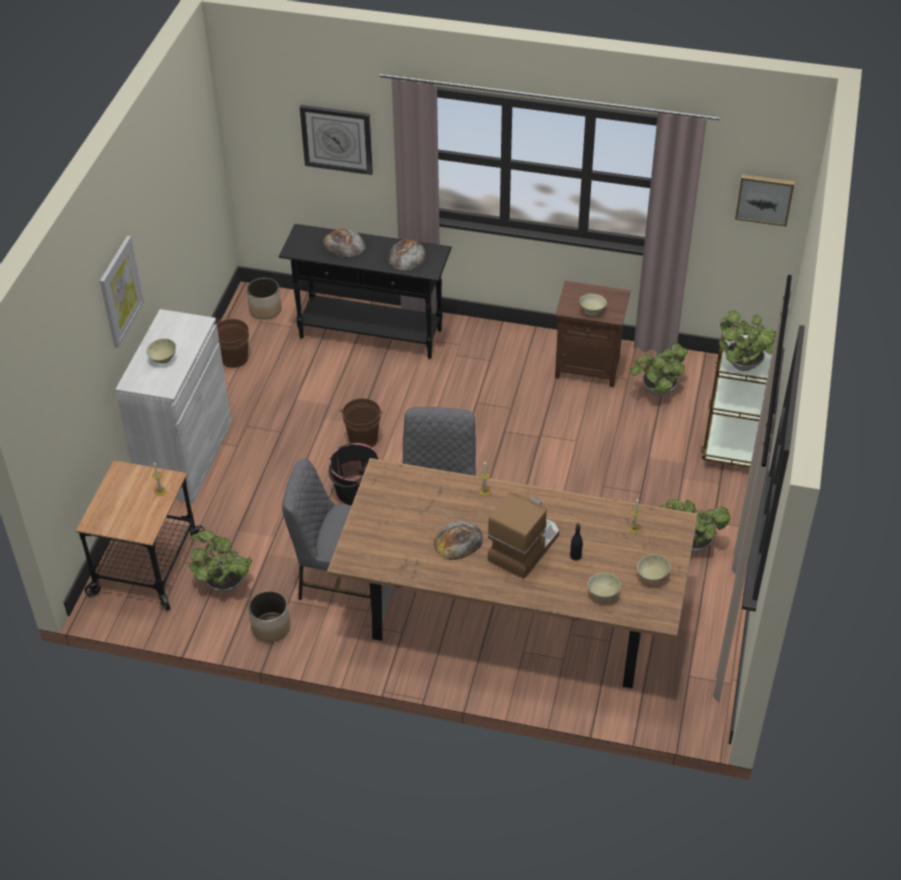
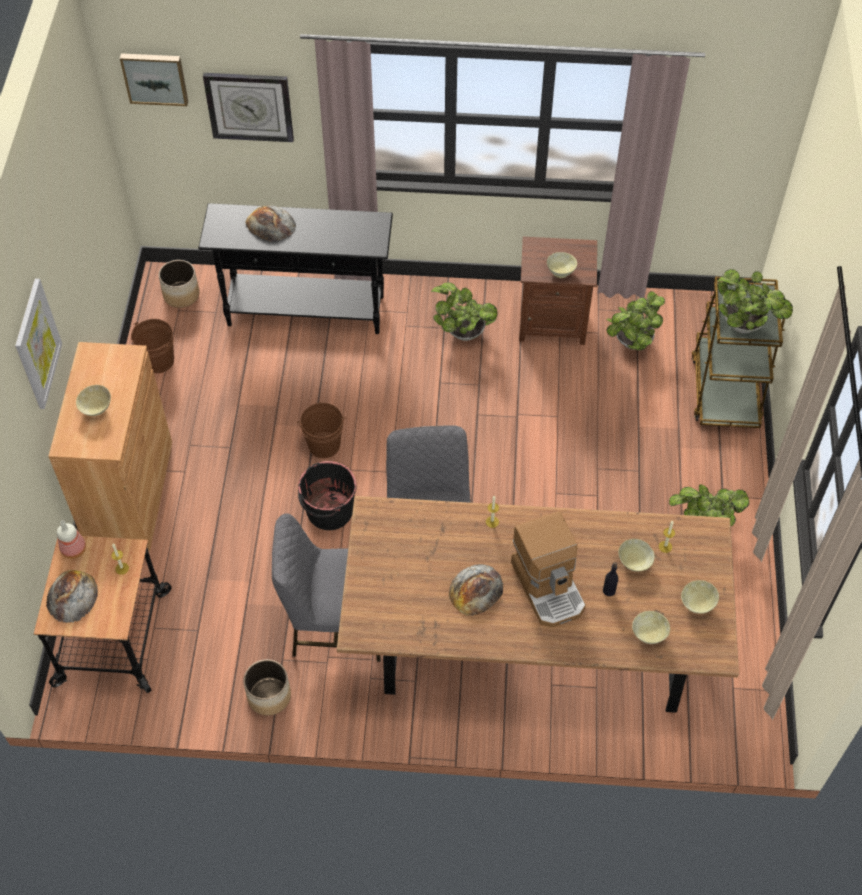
camera: 10 degrees left, 10 degrees up
(123, 472) = (74, 548): none -> bottle
(186, 456) = (129, 493): white cabinet -> brown cabinet
(223, 583) = (204, 647): potted plant -> potted plant (462, 332)
(406, 256) = (344, 231): bread -> bread (72, 596)
(523, 546) = (549, 586): coffee machine -> coffee machine turned 135 degrees clockwise
(603, 538) = (634, 563): none -> beige bowl
(764, 198) = (748, 132): picture -> picture (155, 77)

